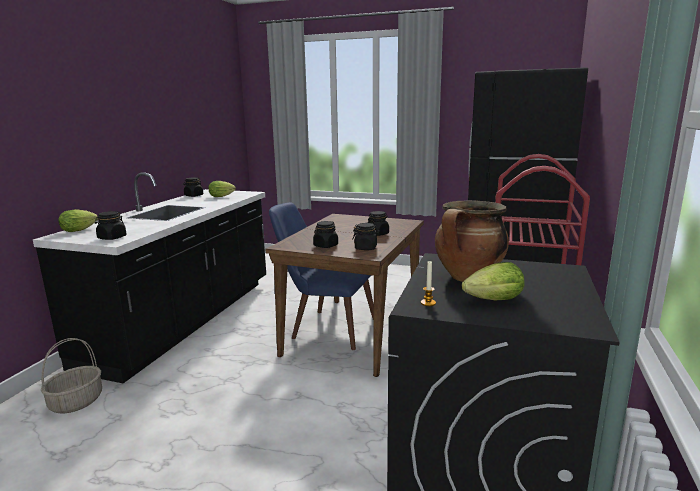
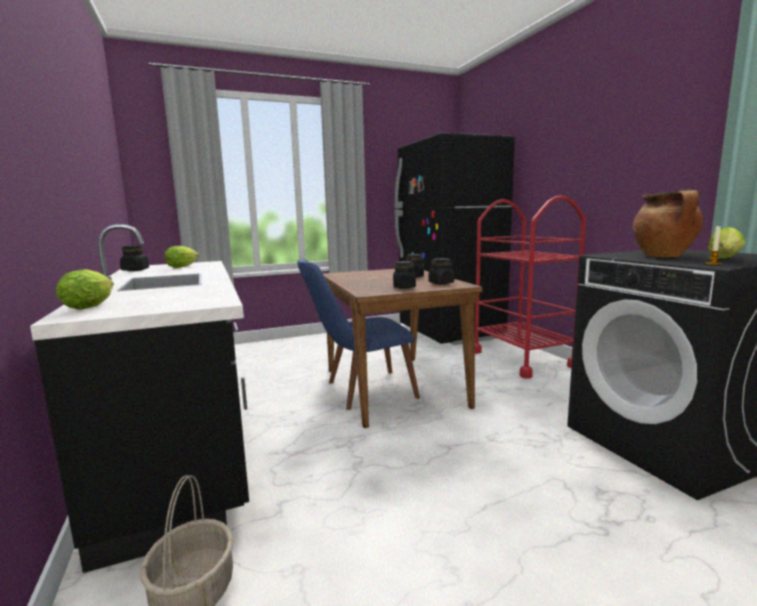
camera: 40 degrees left, 5 degrees down
(112, 238) = (192, 302): black jar -> none

